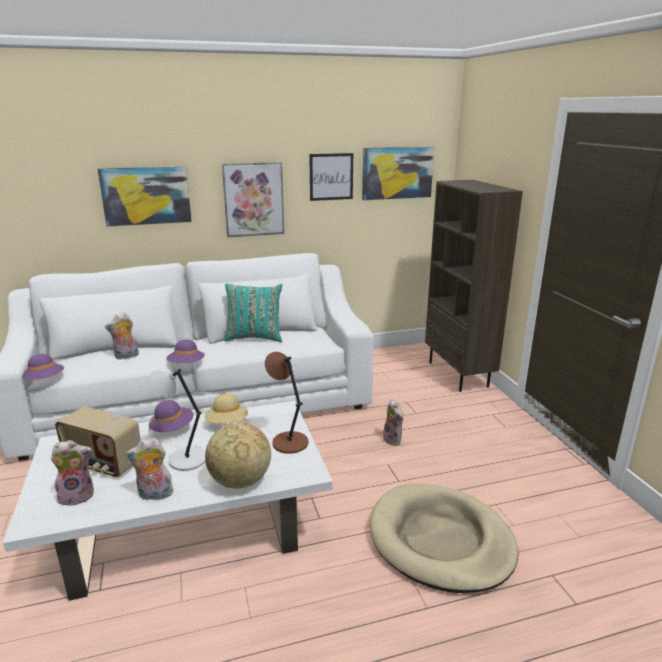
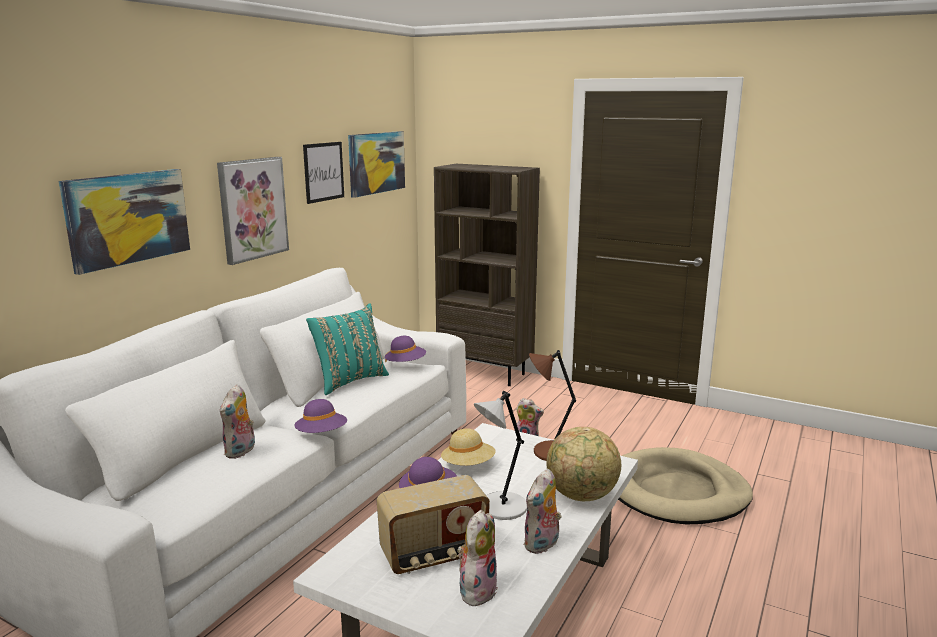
camera: 45 degrees left, 5 degrees down
(45, 380) = (170, 524): purple hat -> purple hat (405, 364)

